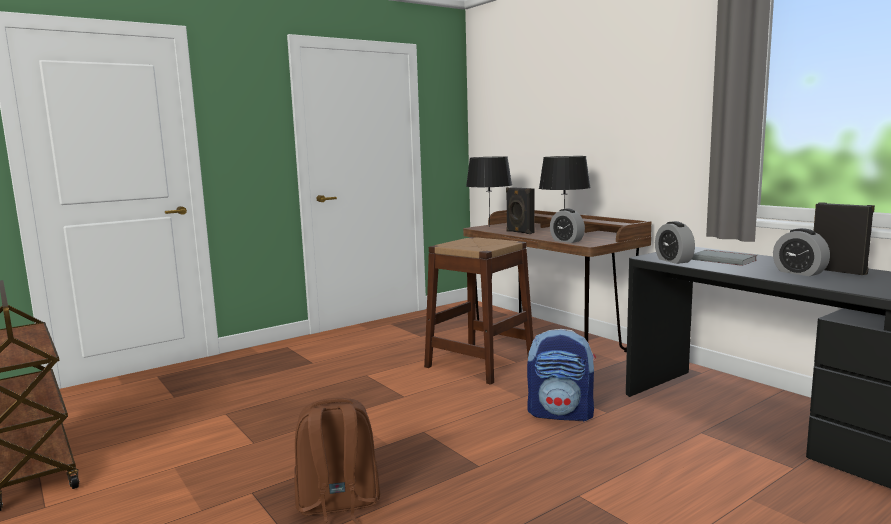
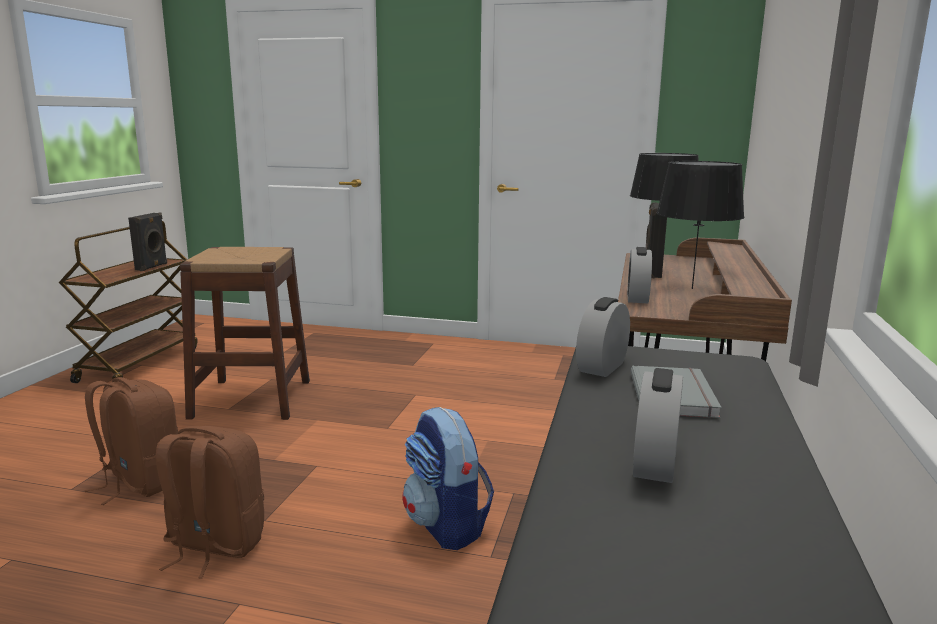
camera: 50 degrees right, 5 degrees up
(480, 363) = (527, 432): brown stool -> brown stool (251, 398)
(491, 491) = (213, 546): none -> brown backpack
(839, 271) = (741, 500): black speaker -> black speaker (152, 267)

